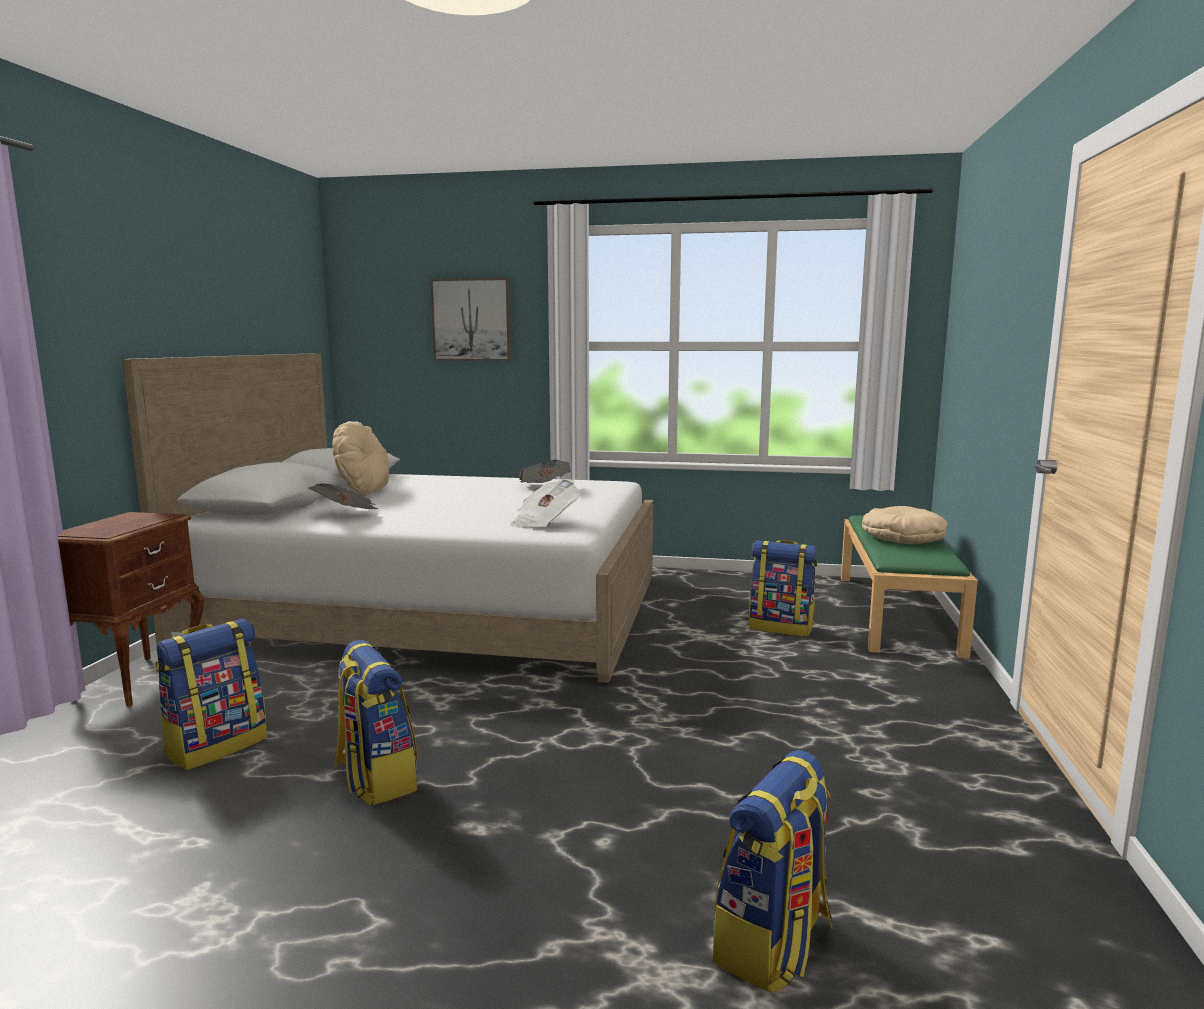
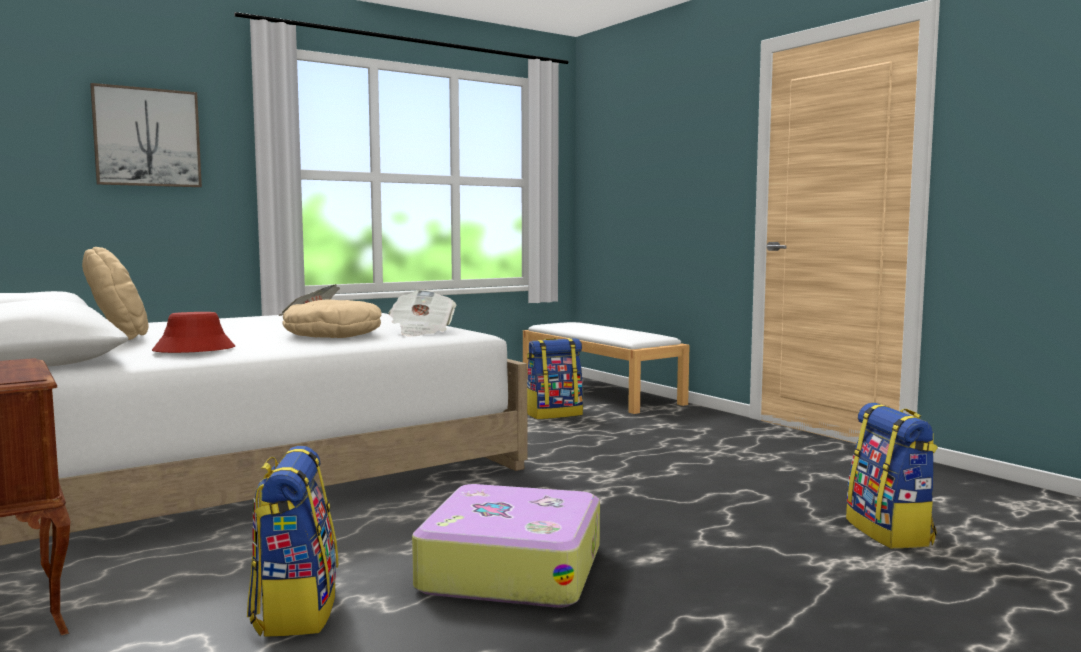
camera: 45 degrees left, 5 degrees down
(347, 515) = (194, 350): newspaper -> red hat
(375, 779) = (511, 568): backpack -> suitcase
(897, 613) = (601, 393): green bench -> white bench
(901, 538) = (604, 330): beige pillow -> beige pillow (331, 335)

